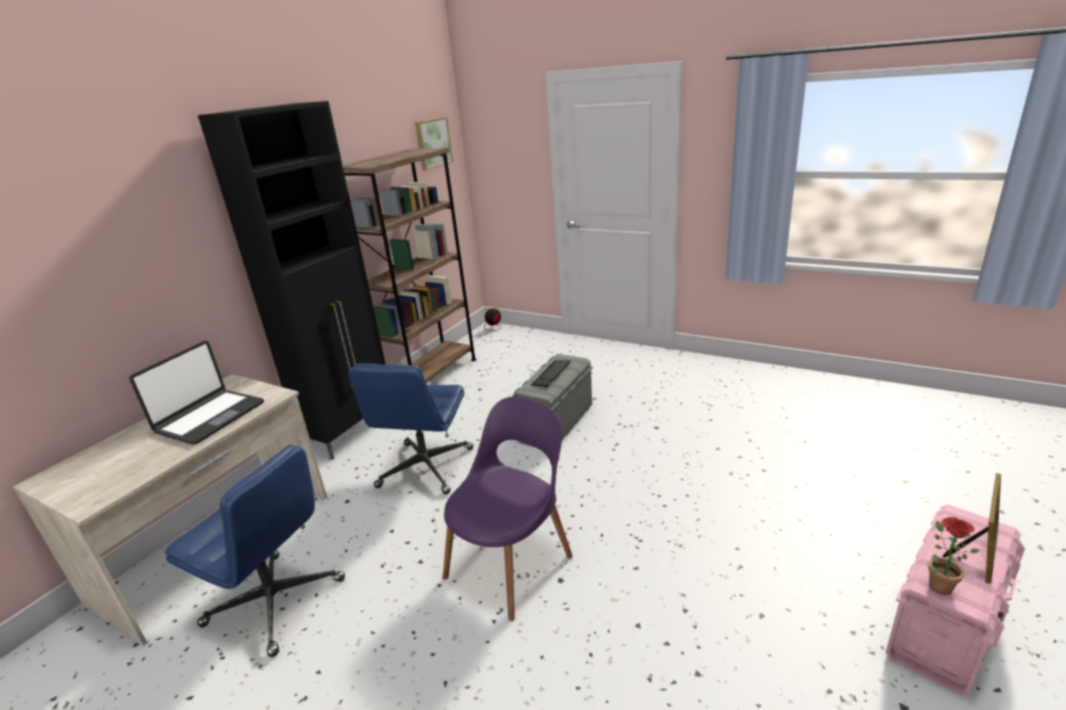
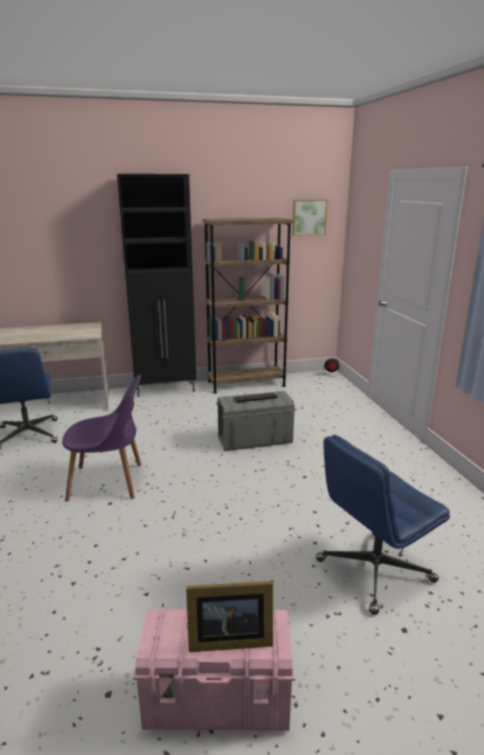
camera: 45 degrees right, 5 degrees down
(210, 417) = (59, 333): laptop -> none
(425, 468) = (160, 422): blue office chair -> blue office chair (373, 571)
(936, 583) = (165, 621): potted plant -> none

